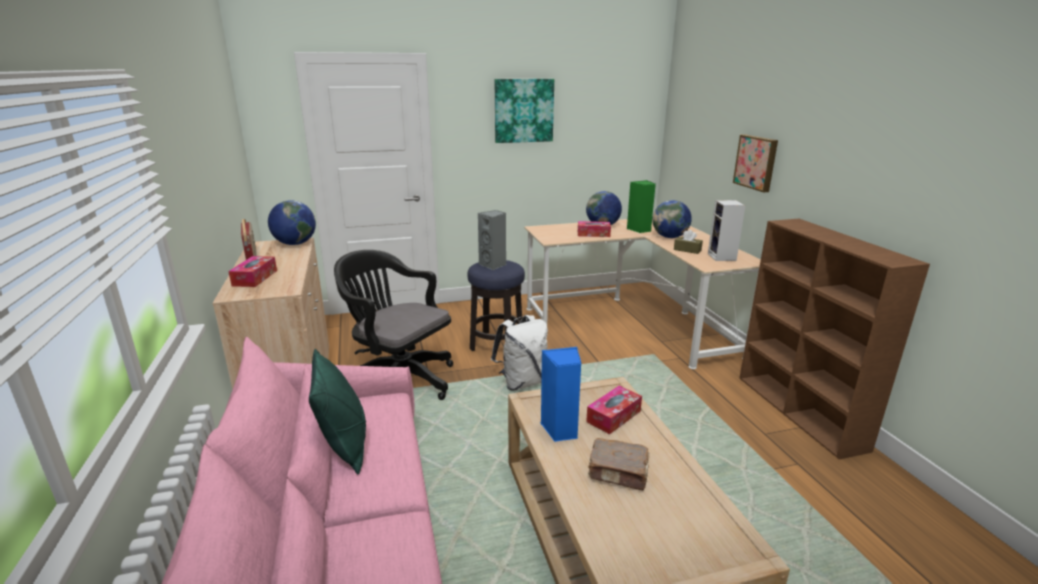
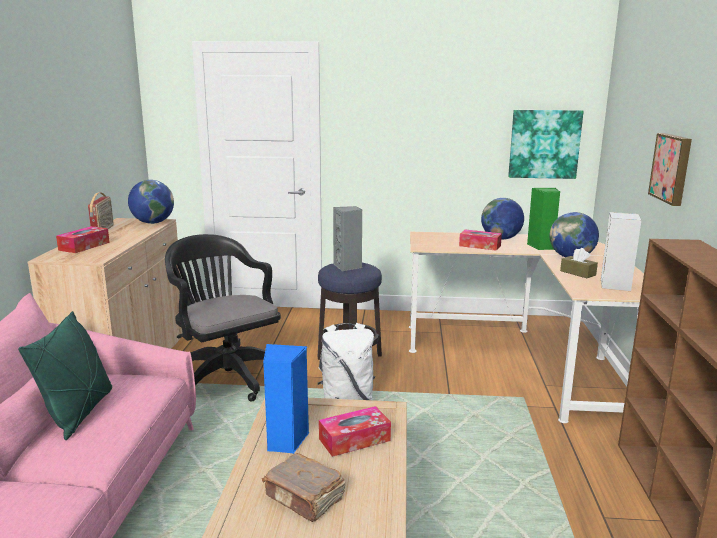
camera: 20 degrees right, 5 degrees down
(523, 110) = (423, 103): picture -> picture (544, 144)

